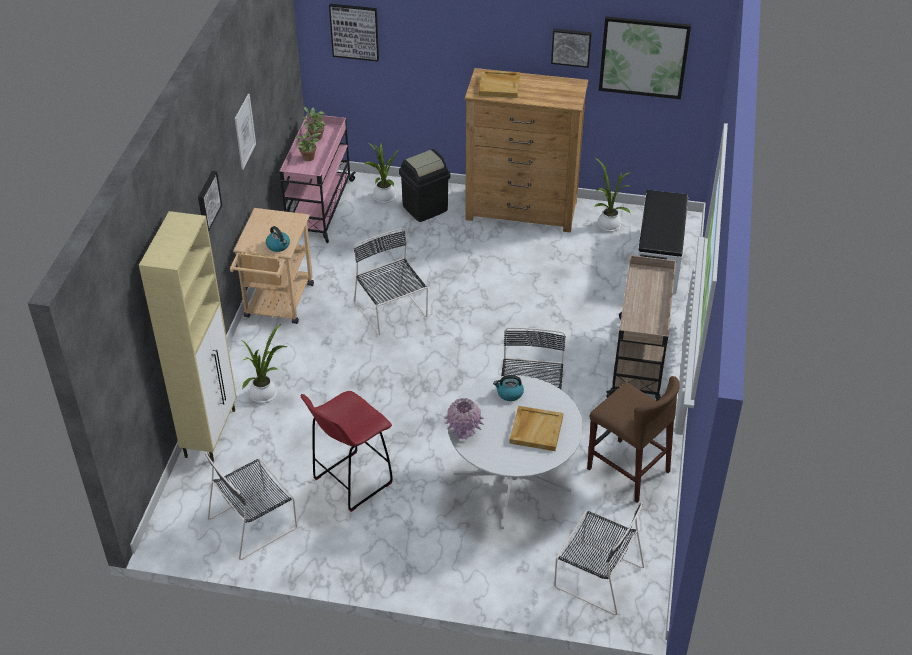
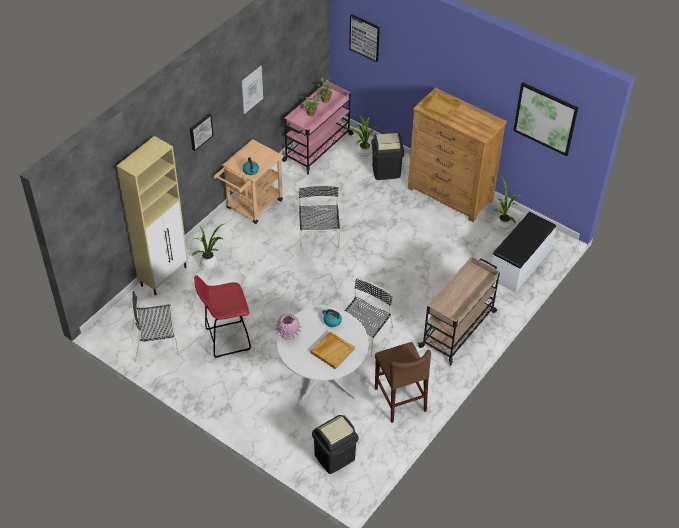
camera: 25 degrees right, 5 degrees up
(571, 47) = (499, 95): picture -> none
(596, 576) = (334, 457): black chair -> black trash can

